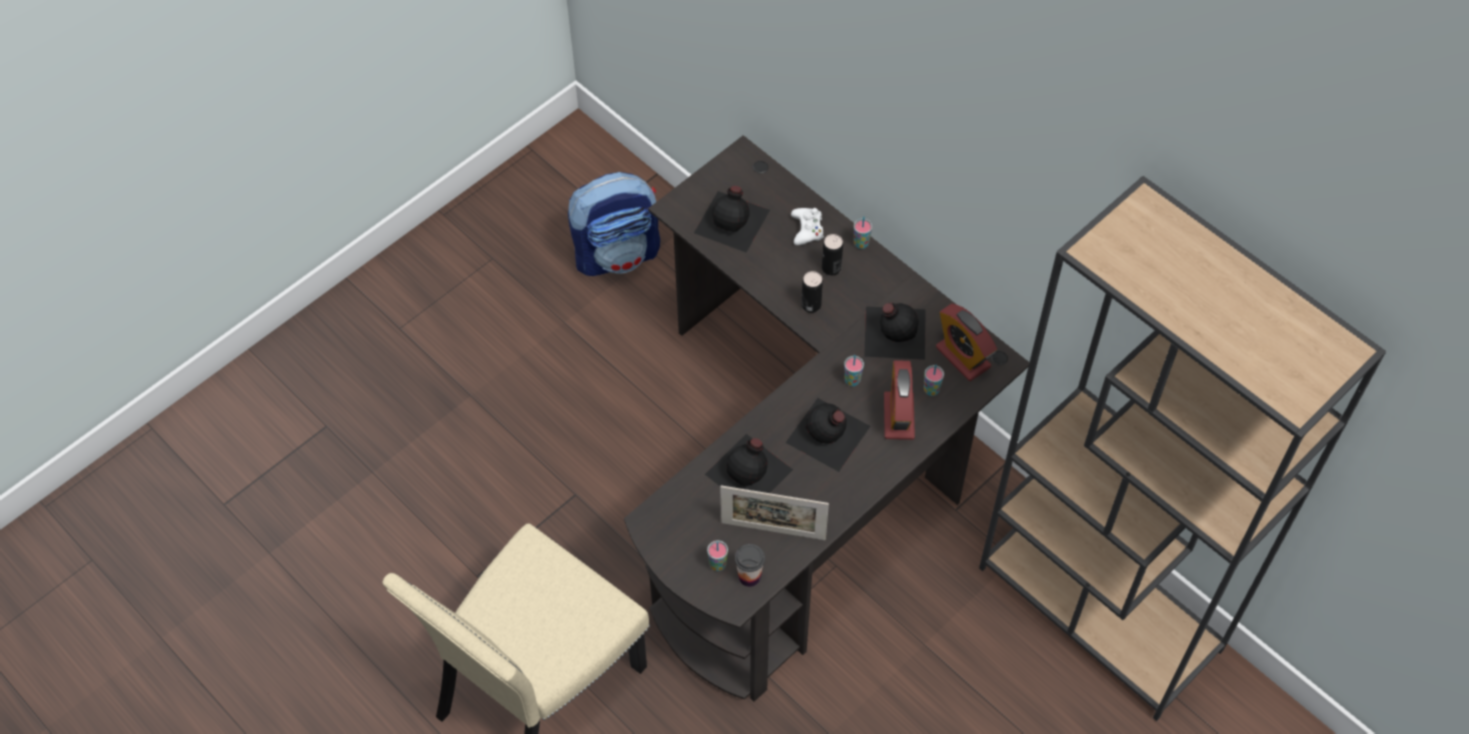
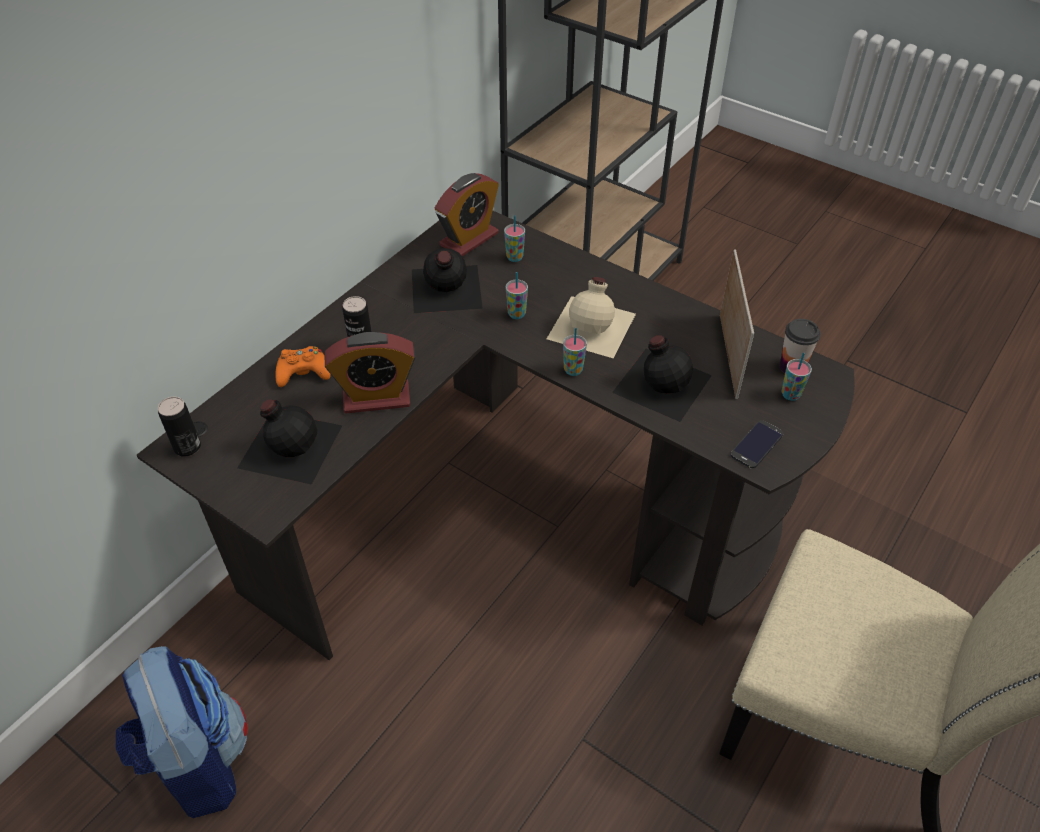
camera: 100 degrees left, 10 degrees down
(669, 522) = (756, 444): none -> phone
(807, 229) = (303, 372): white game controller -> orange game controller
(811, 305) = (418, 357): can -> can (187, 447)
(828, 435) = (593, 325): black bottle -> beige bottle
(861, 243) = (323, 325): cup -> cup (573, 370)
(899, 416) = (553, 277): alarm clock -> alarm clock (376, 398)

